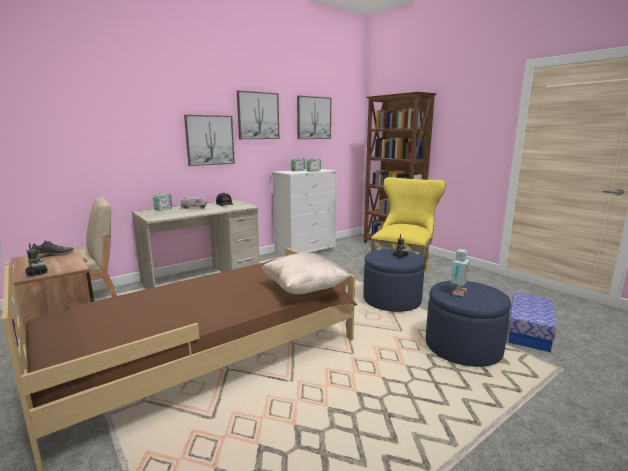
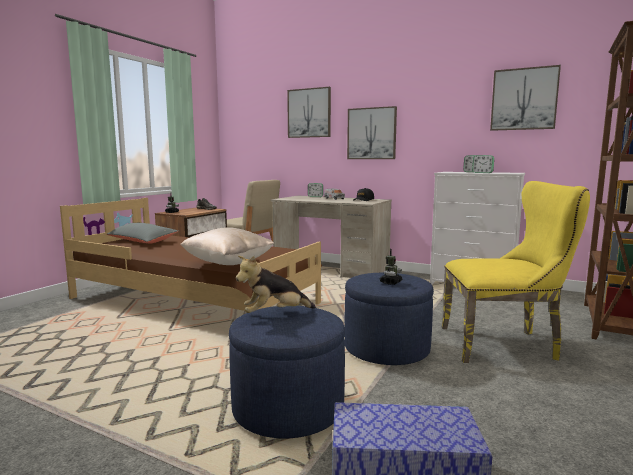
camera: 65 degrees right, 5 degrees down
(101, 322) = (142, 241): none -> grey pillow
(258, 116) = (431, 103): picture -> picture (309, 113)
(457, 293) = (274, 314): toy robot -> plush toy

